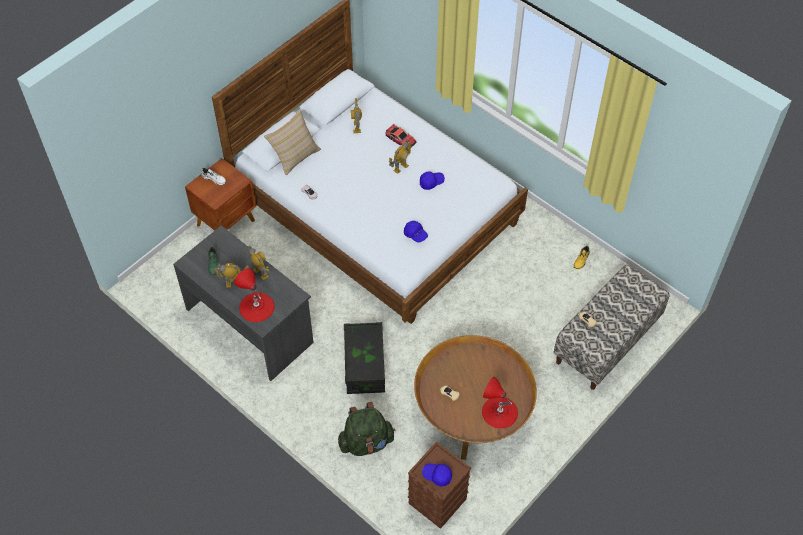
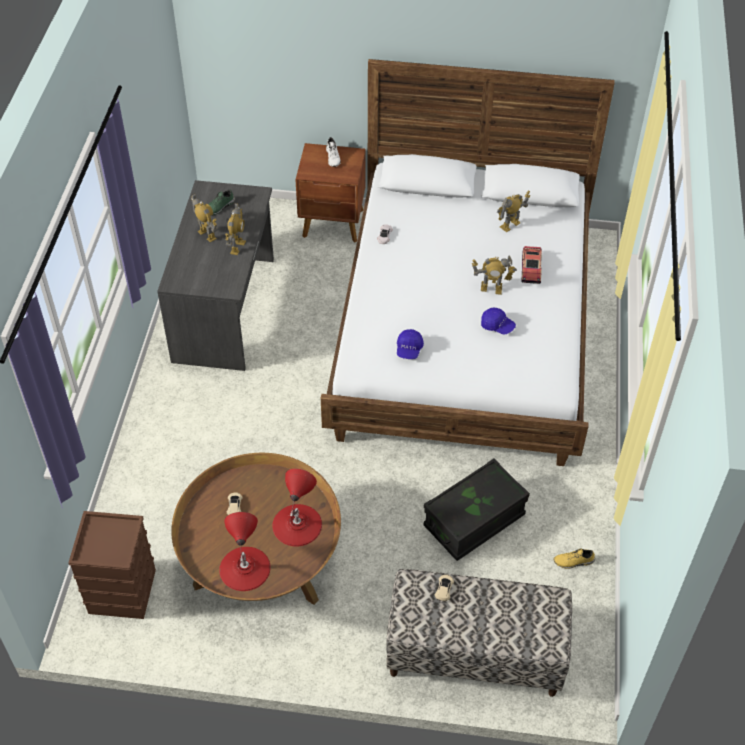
camera: 55 degrees right, 5 degrees down
(256, 307) = (192, 266): red table lamp -> red table lamp (297, 524)
(295, 155) = (422, 199): beige pillow -> none
(364, 365) = (249, 430): black storage box -> black storage box (474, 521)
(366, 442) = (153, 484): green backpack -> none
(437, 475) = (99, 542): blue cap -> none

